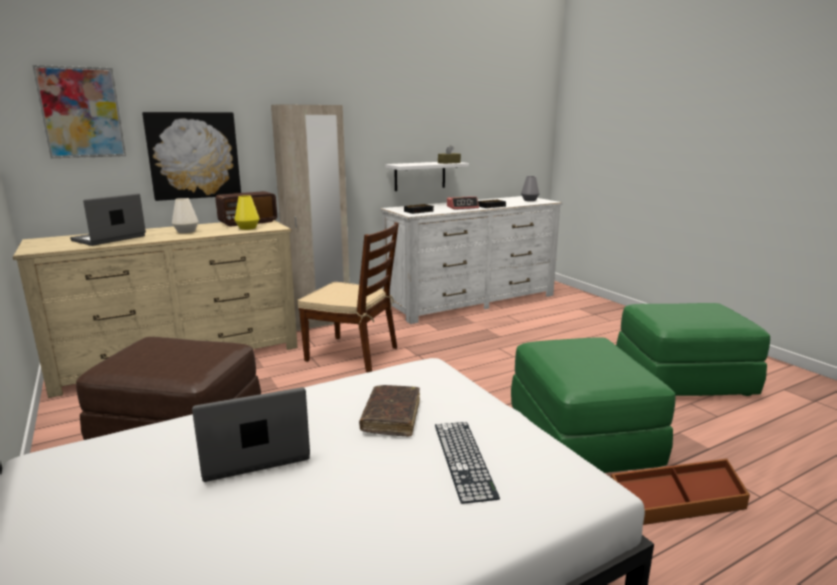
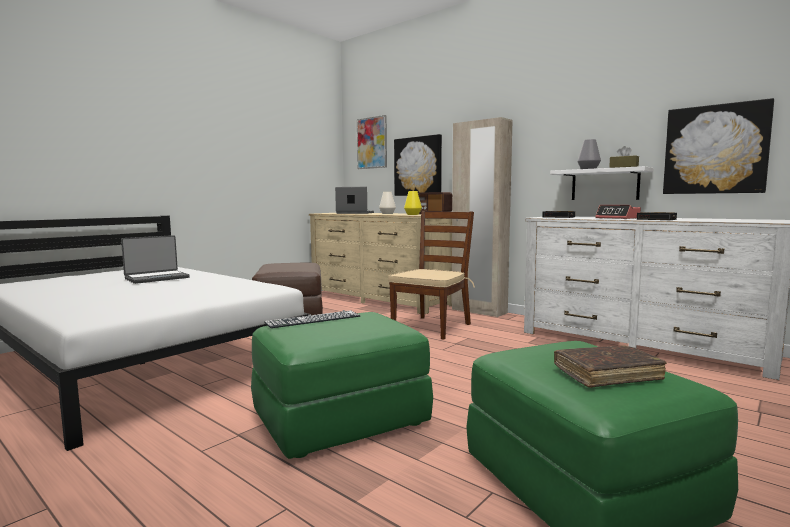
camera: 70 degrees right, 10 degrees down
(254, 453) = (157, 278): laptop -> laptop turned 90 degrees clockwise
(353, 354) = (432, 327): brown chair -> brown chair turned 150 degrees counterclockwise
(391, 417) = (195, 289): brown book -> brown book (607, 374)
(464, 459) = (135, 300): keyboard -> keyboard (313, 319)
(486, 148) = (715, 149): none -> picture
(529, 200) = (757, 220): grey vase -> grey vase (588, 169)
(675, 504) = (222, 470): brown storage box -> none

